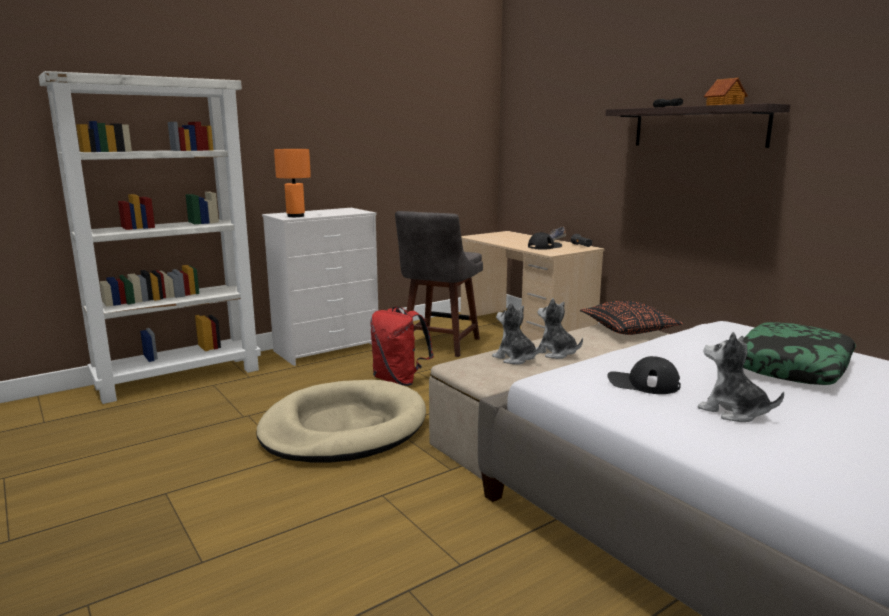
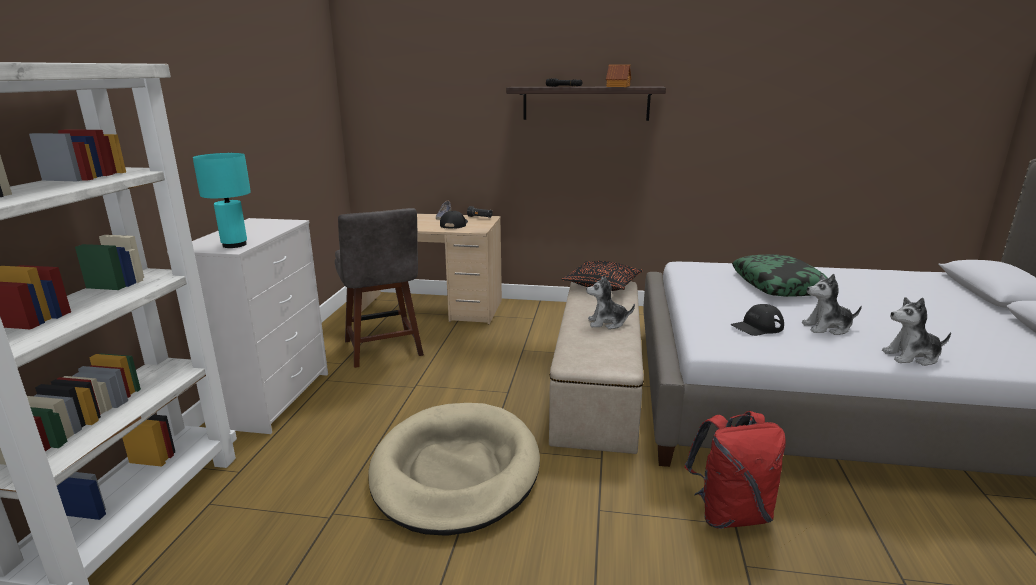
camera: 45 degrees left, 5 degrees up
(295, 216) = (234, 245): orange table lamp -> turquoise table lamp
(399, 380) = (415, 400): red backpack -> red backpack (730, 514)
(515, 358) = (594, 338): plush toy -> plush toy (912, 357)

